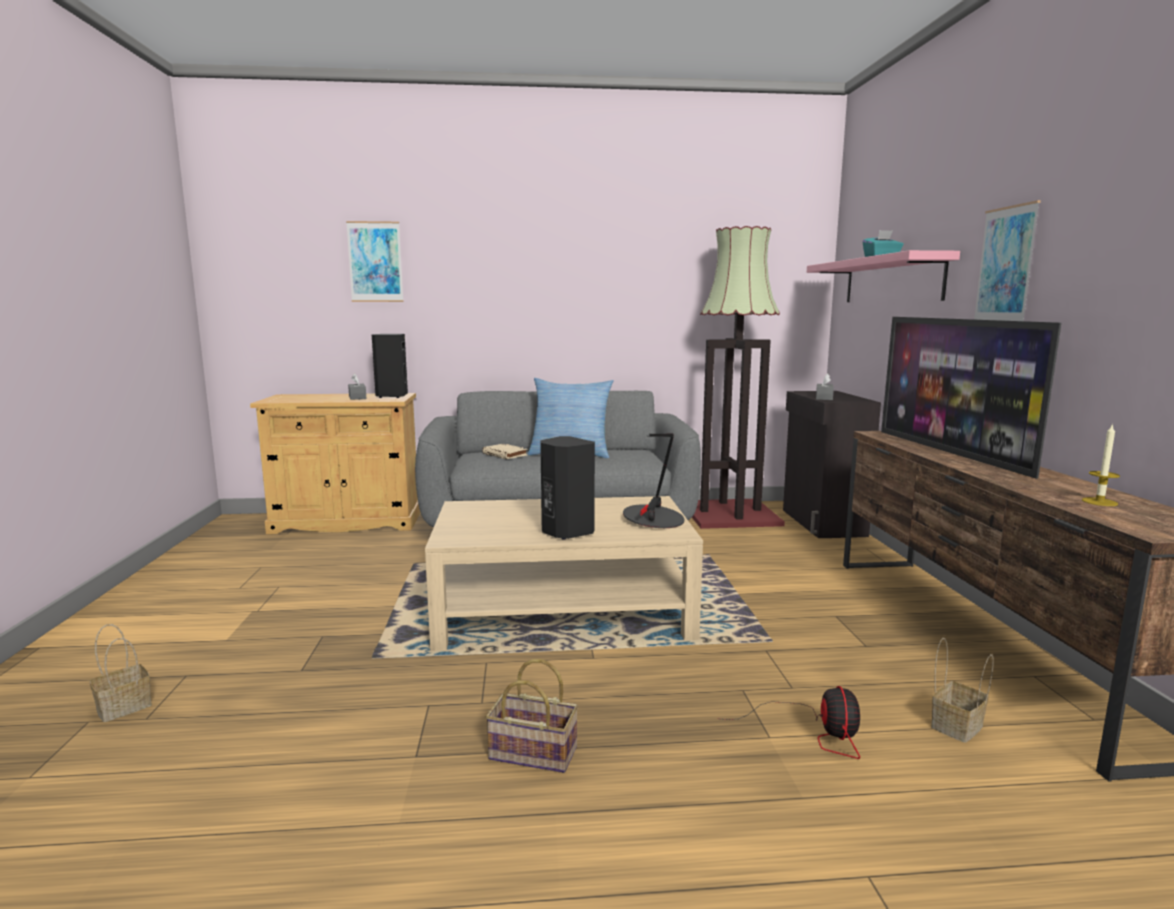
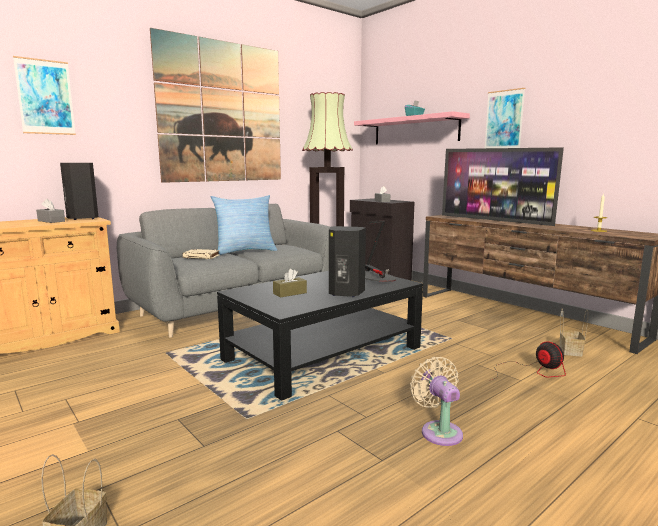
camera: 35 degrees left, 0 degrees up
(506, 519) = (290, 293): none -> brown tissue box
(530, 754) = (439, 431): basket -> beige fan
(564, 611) = (324, 353): beige coffee table -> black coffee table
(586, 265) = (222, 112): none -> picture

